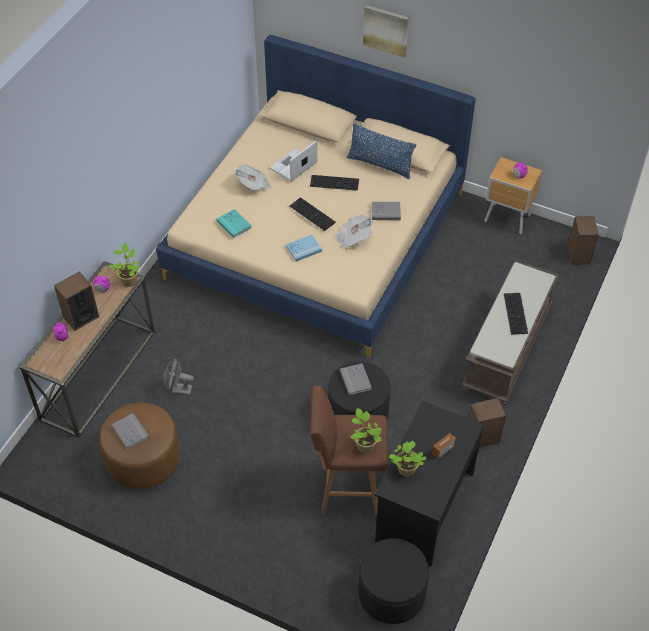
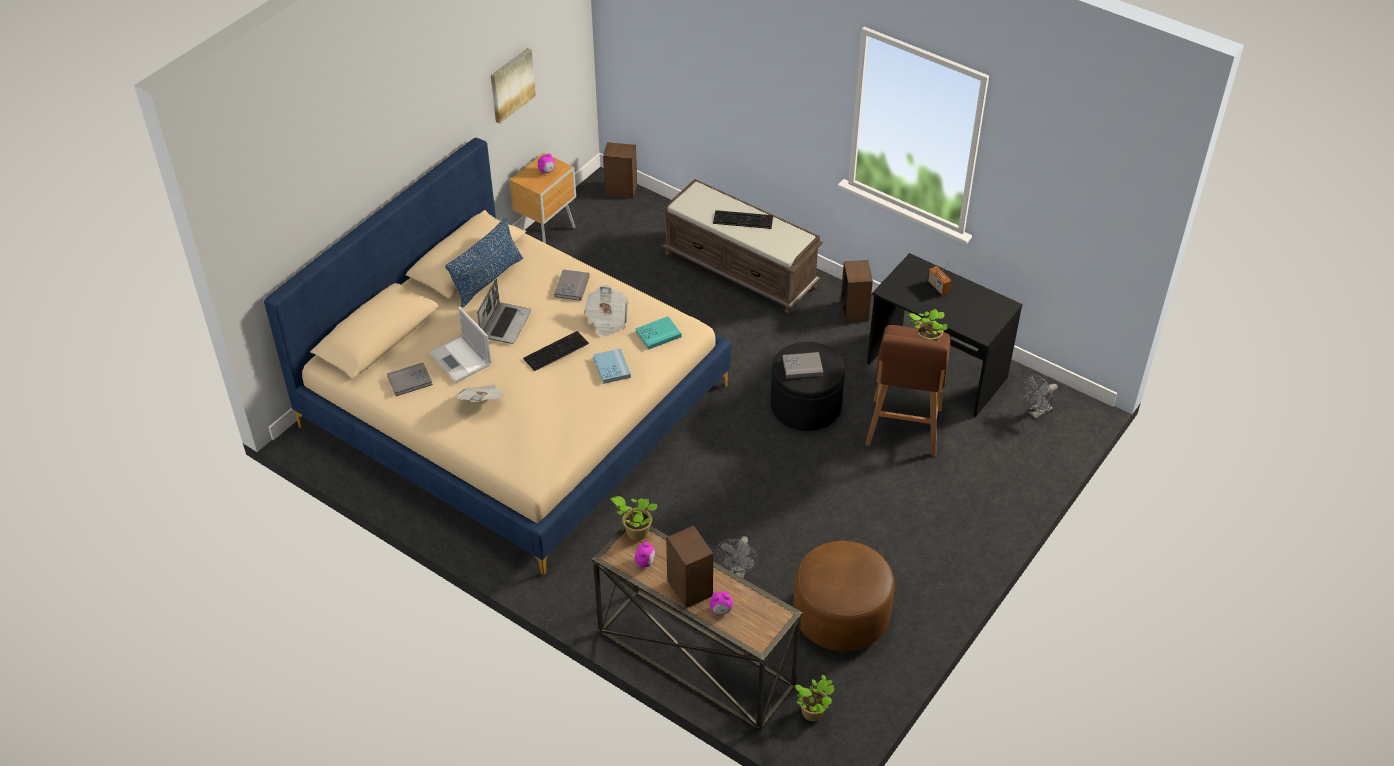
camera: 80 degrees left, 5 degrees down
(130, 432) = (847, 580): grey book -> grey book (410, 381)
(234, 224) = (551, 427): turquoise book -> turquoise book (658, 334)
(335, 182) = (505, 323): keyboard -> laptop
(386, 30) = (376, 154): picture -> picture (511, 85)
(391, 593) = (1036, 412): black ottoman -> grey fan
(405, 470) = (960, 318): potted plant -> potted plant (813, 714)

